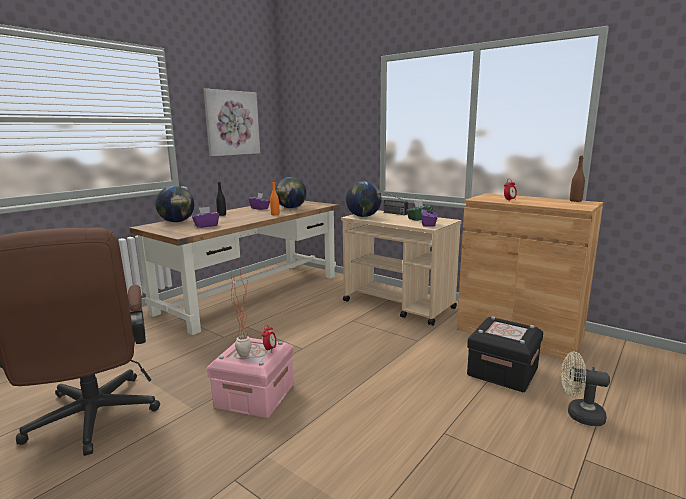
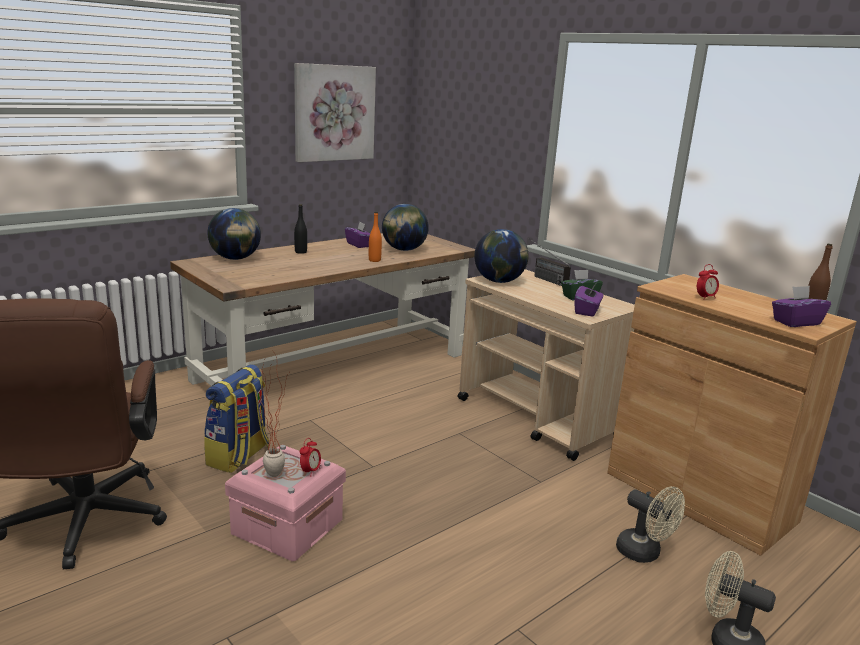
camera: 10 degrees right, 5 degrees up
(202, 356) = (239, 456): none -> backpack
(206, 226) = (270, 271): purple tissue box -> purple tissue box (796, 322)
(502, 372) = (644, 553): black storage box -> beige fan

